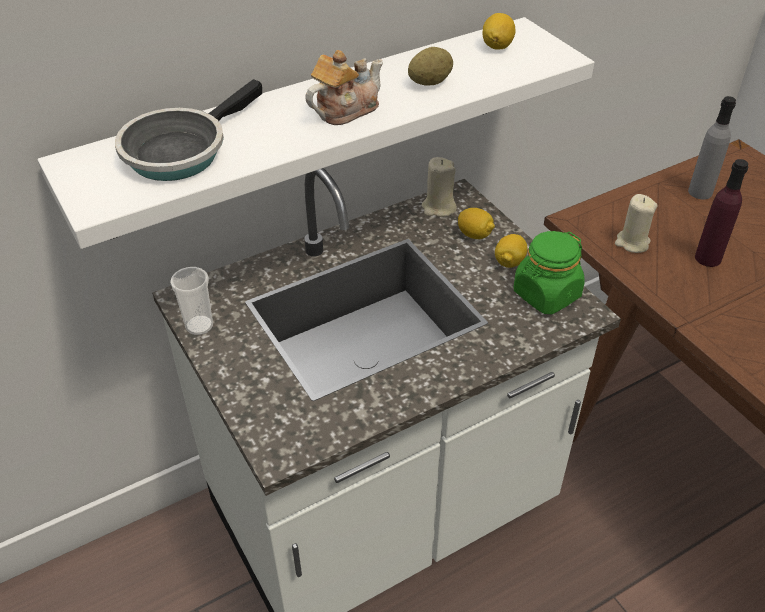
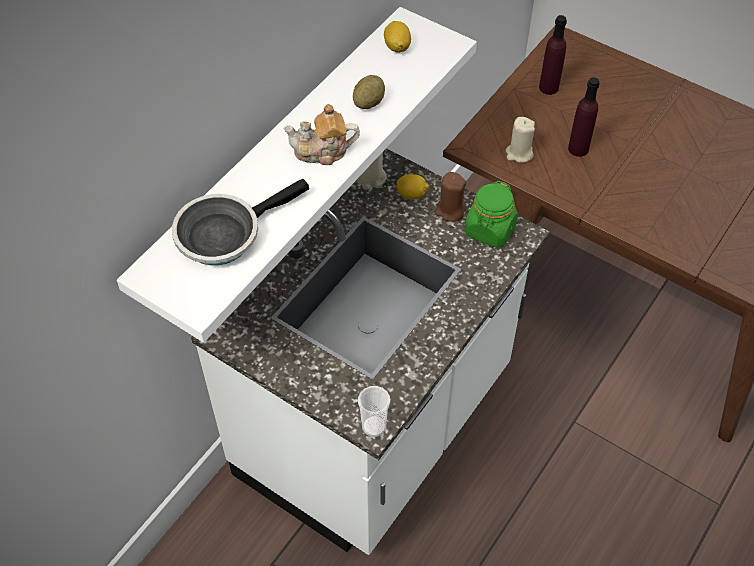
camera: 25 degrees left, 10 degrees up
(180, 150) = (224, 233): frying pan -> frying pan turned 45 degrees clockwise
(199, 325) = (249, 351): cup -> cup (374, 426)
(345, 110) = (322, 151): teapot -> teapot turned 120 degrees counterclockwise
(509, 262) = (450, 211): lemon -> brown candle
(700, 192) = (548, 87): grey bottle -> purple bottle

